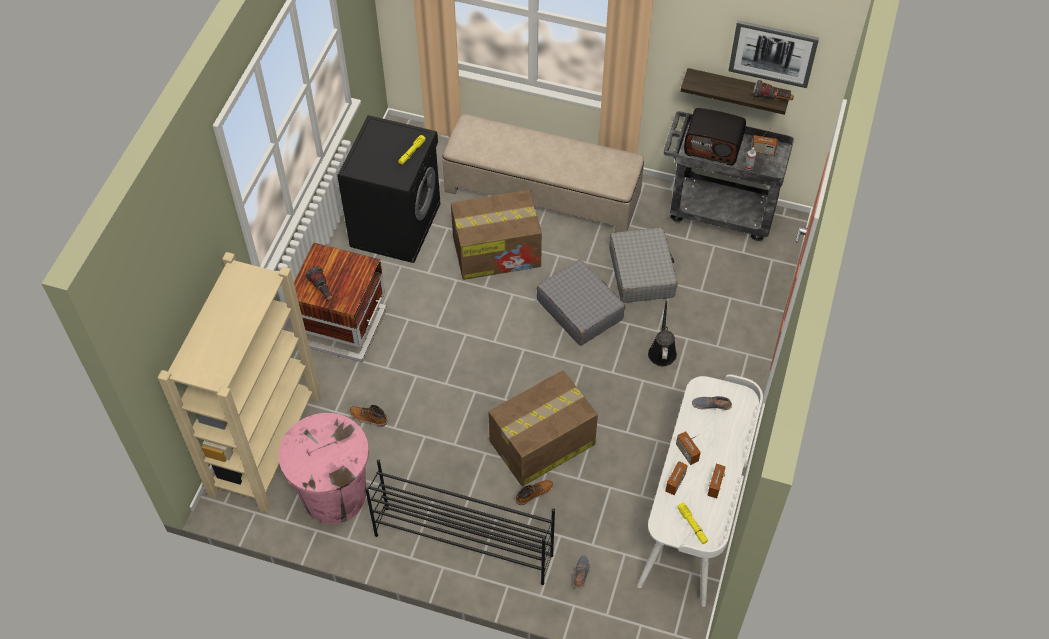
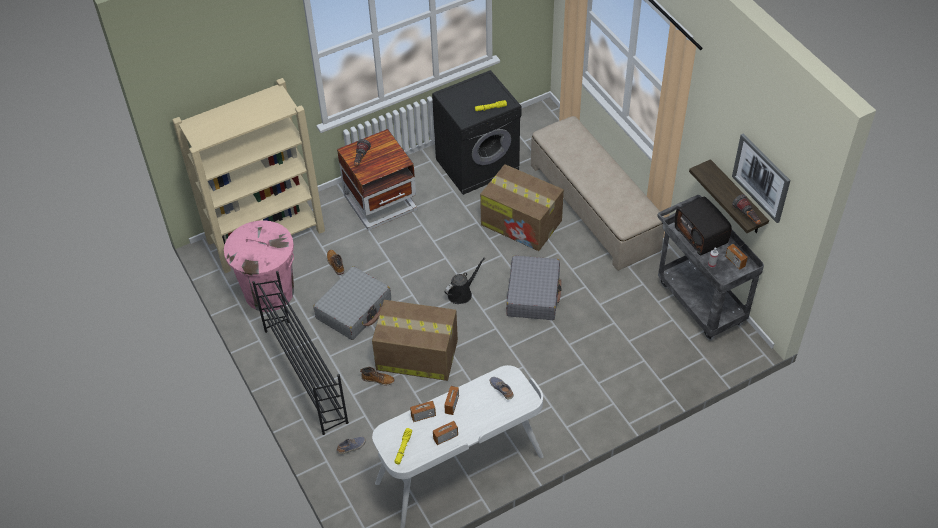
camera: 45 degrees right, 5 degrees down
(641, 272) = (601, 301): grey suitcase -> grey suitcase (354, 309)
(662, 351) = (557, 358): black watering can -> black watering can (461, 293)

